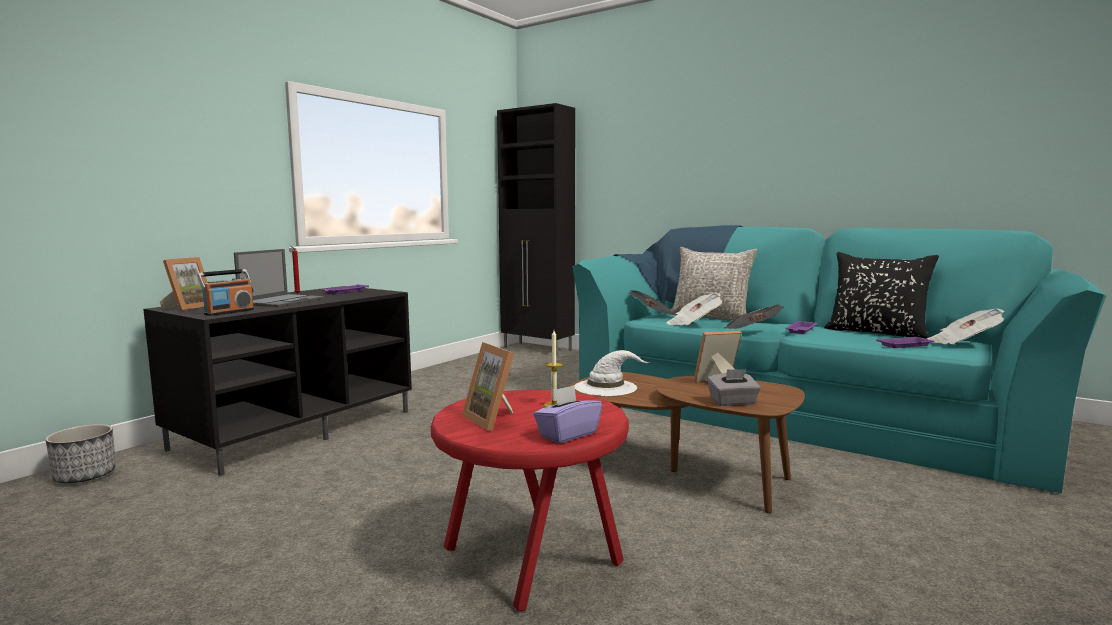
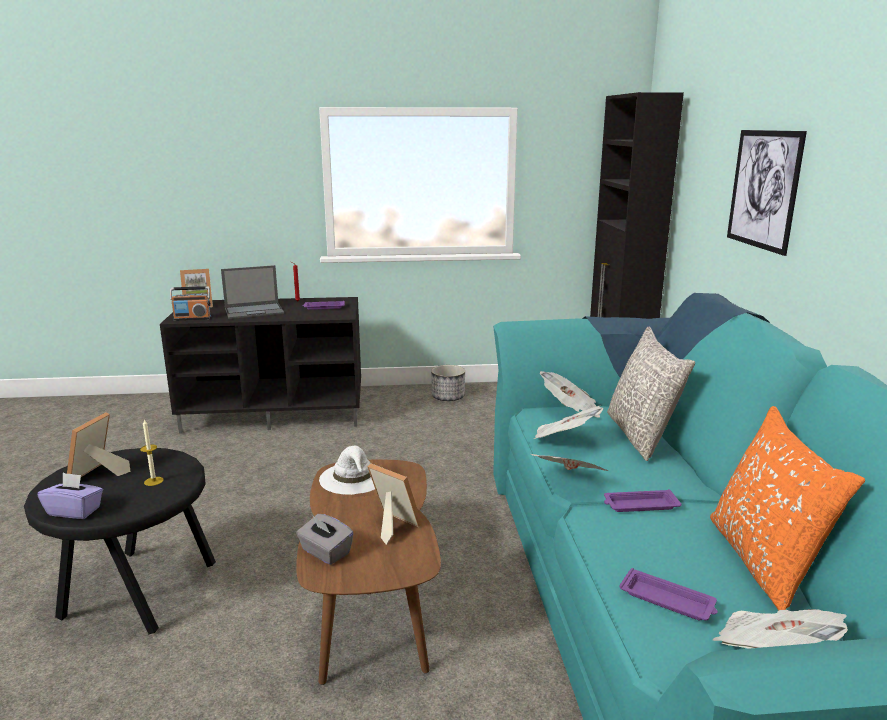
camera: 50 degrees right, 10 degrees up
(84, 476) = (146, 404): planter -> planter (447, 397)
(532, 559) = (137, 592): red side table -> black side table
(686, 161) = (763, 189): none -> picture
(876, 333) = (765, 562): black pillow -> orange pillow

